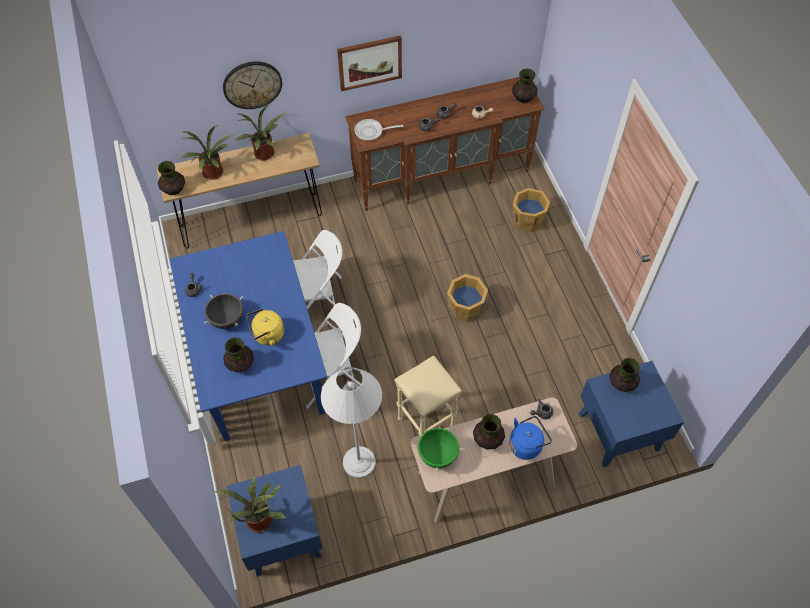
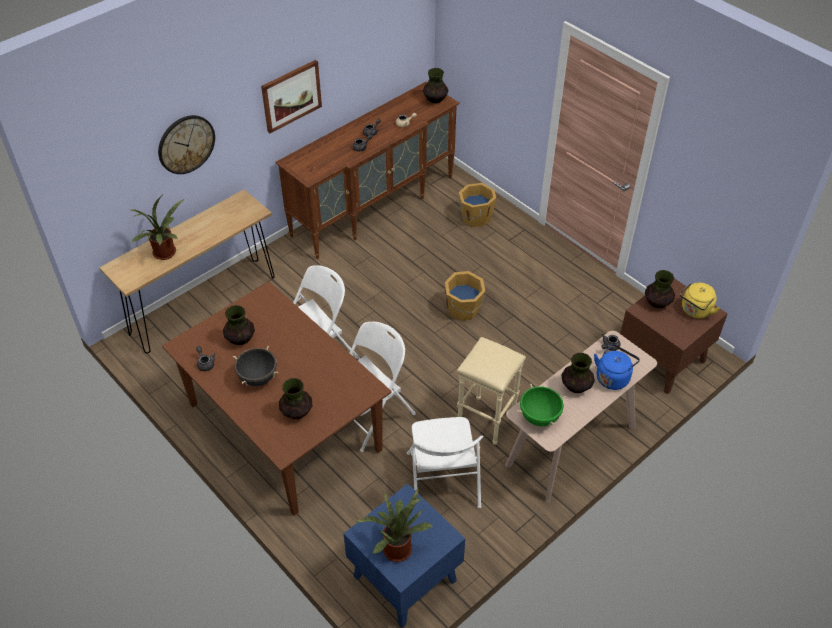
camera: 25 degrees left, 10 degrees down
(174, 189) = (131, 280): vase -> vase (240, 339)
(257, 358) = (283, 427): blue dining table -> brown dining table
(264, 155) = (210, 221): potted plant -> none
(267, 335) = (308, 377): yellow kettle -> yellow kettle (695, 311)
(359, 462) = (442, 480): white floor lamp -> white chair
(371, 132) = (310, 167): frying pan -> none
(618, 431) = (661, 360): blue nightstand -> brown nightstand

